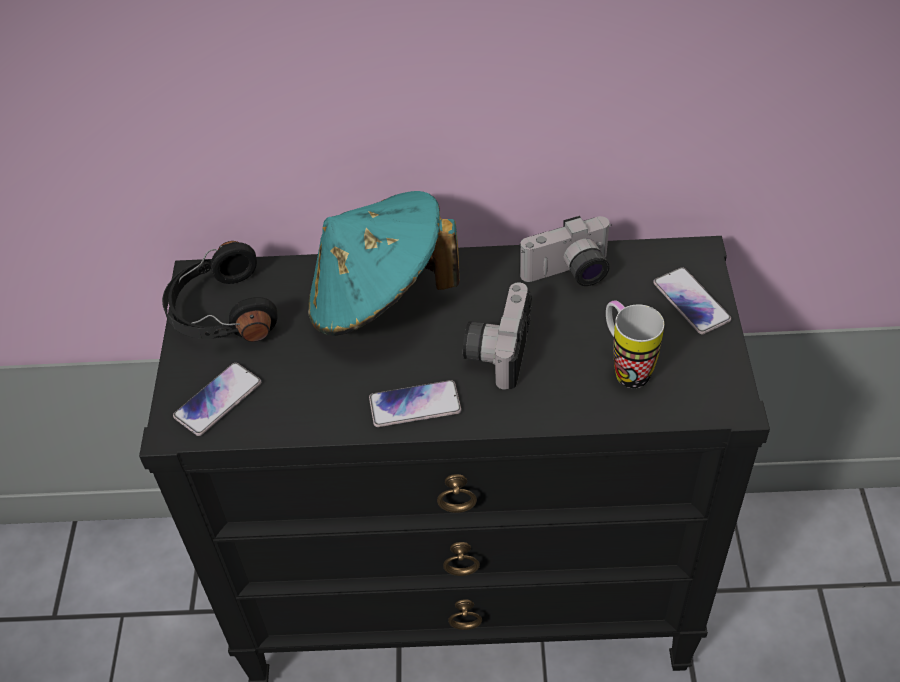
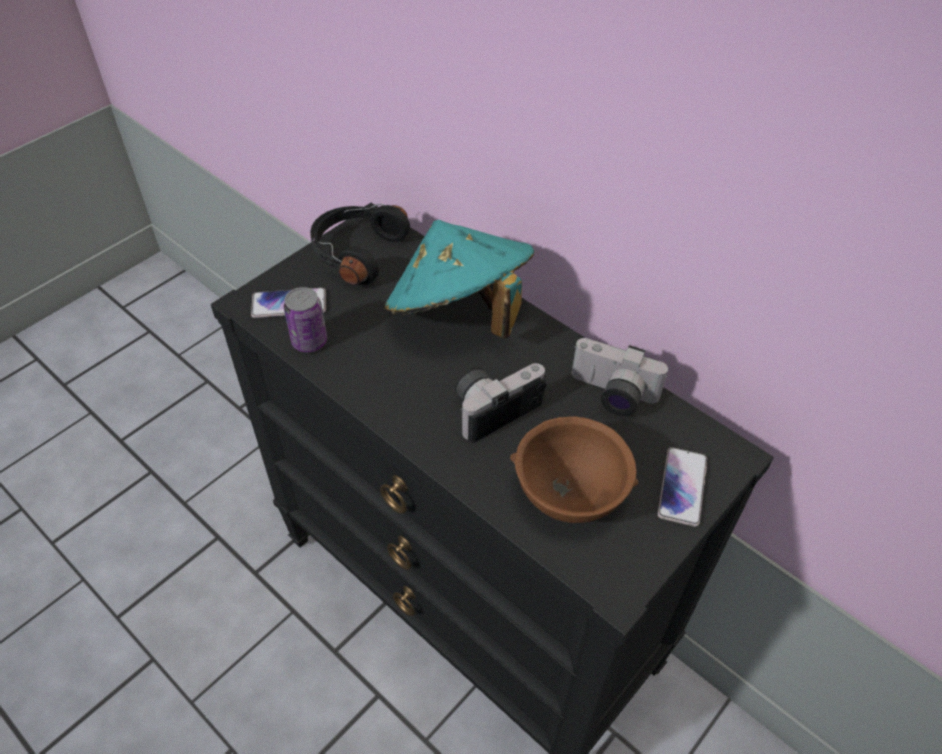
camera: 40 degrees right, 0 degrees up
(279, 416) = (309, 341): none -> can
(415, 405) = (394, 401): phone -> none
(625, 367) = (568, 493): mug -> brown bowl

